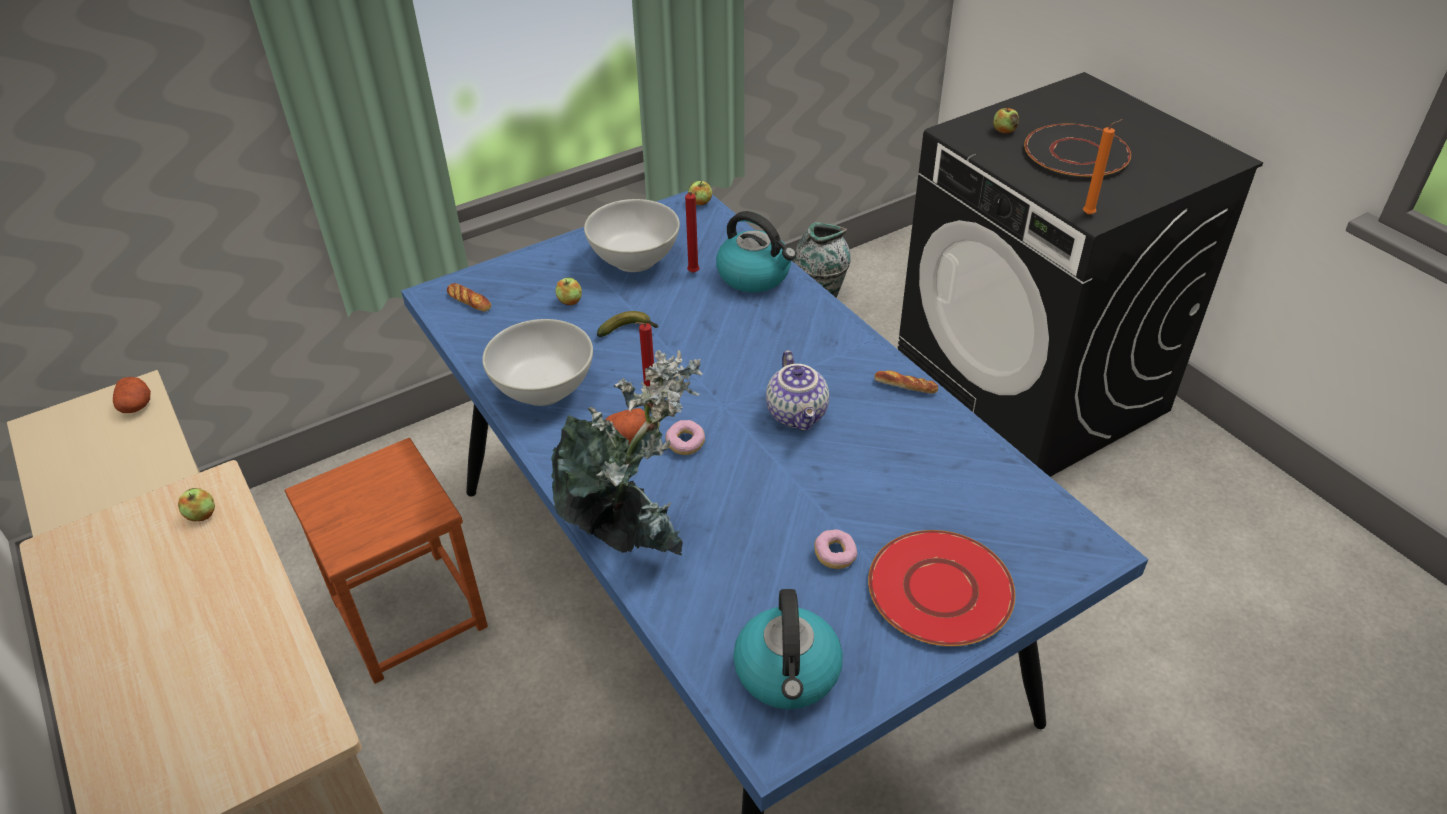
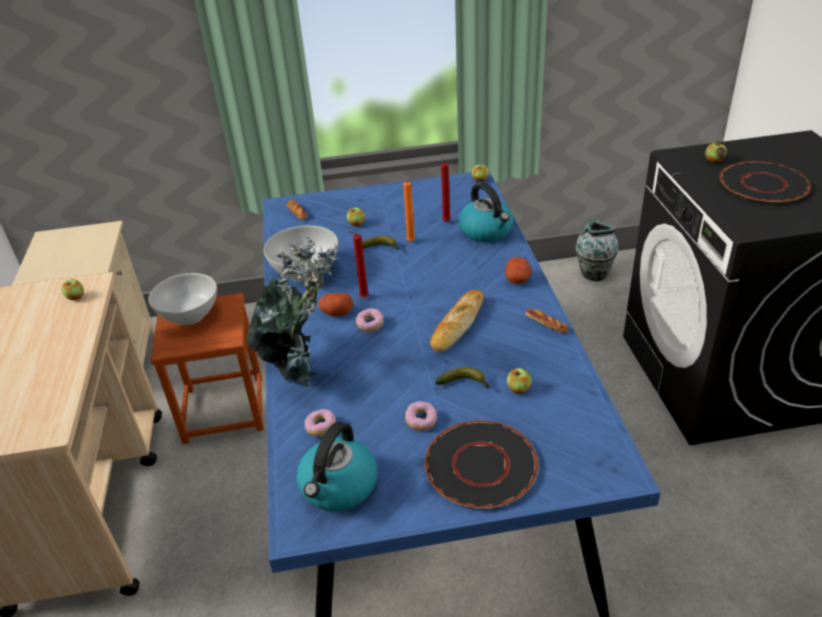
camera: 25 degrees right, 5 degrees down
(136, 406) = (99, 237): potato -> potato (518, 279)
(635, 260) = (413, 207): white bowl -> white bowl (189, 316)
(713, 603) = (321, 428): none -> donut
(798, 414) = (457, 324): teapot -> bread
(857, 491) = (465, 384): none -> banana
(924, 480) = (518, 389): none -> apple
(940, 590) = (481, 466): red plate -> black plate
(1090, 214) = (745, 228): orange candle -> orange candle (412, 241)

